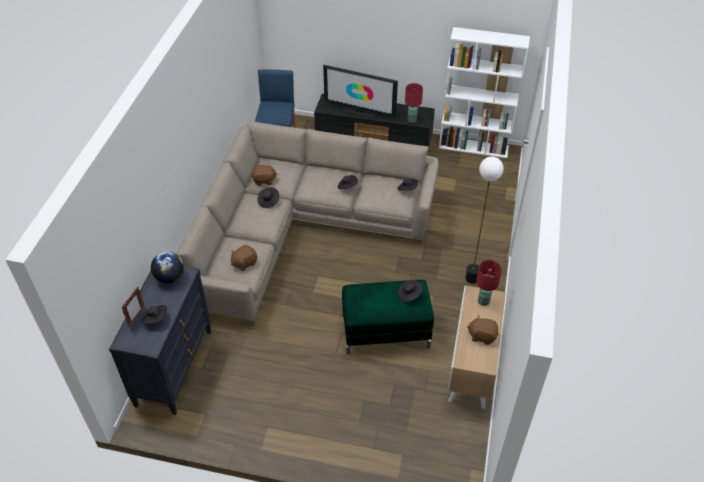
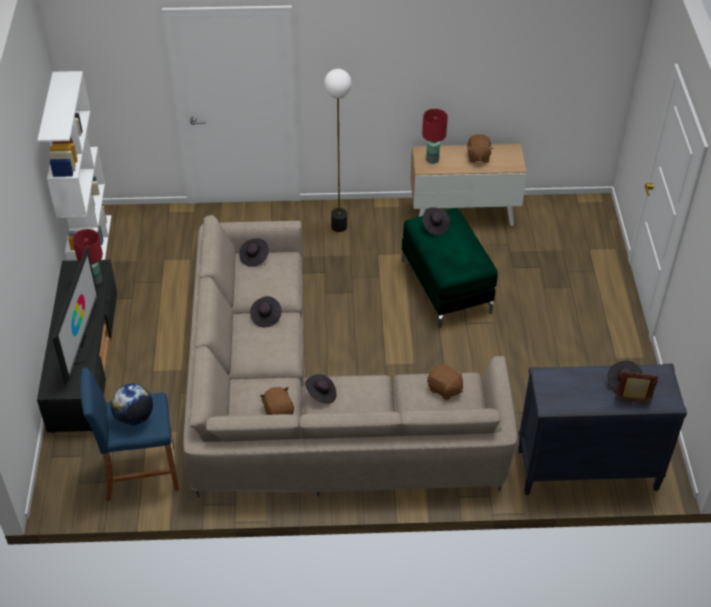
camera: 105 degrees left, 0 degrees up
(170, 277) = (556, 392): globe -> globe (134, 417)

